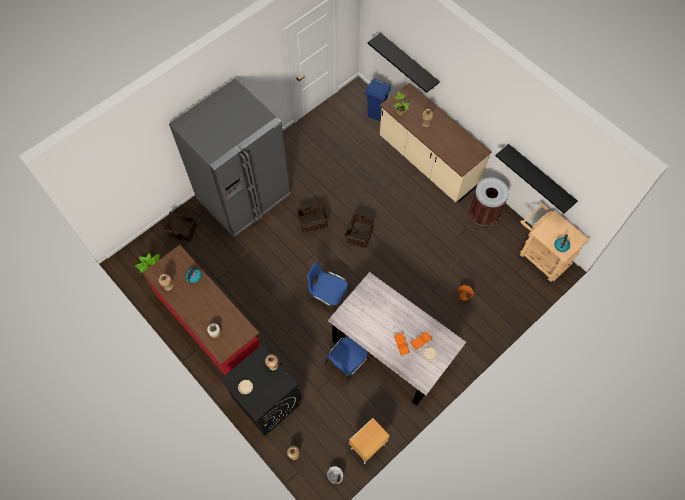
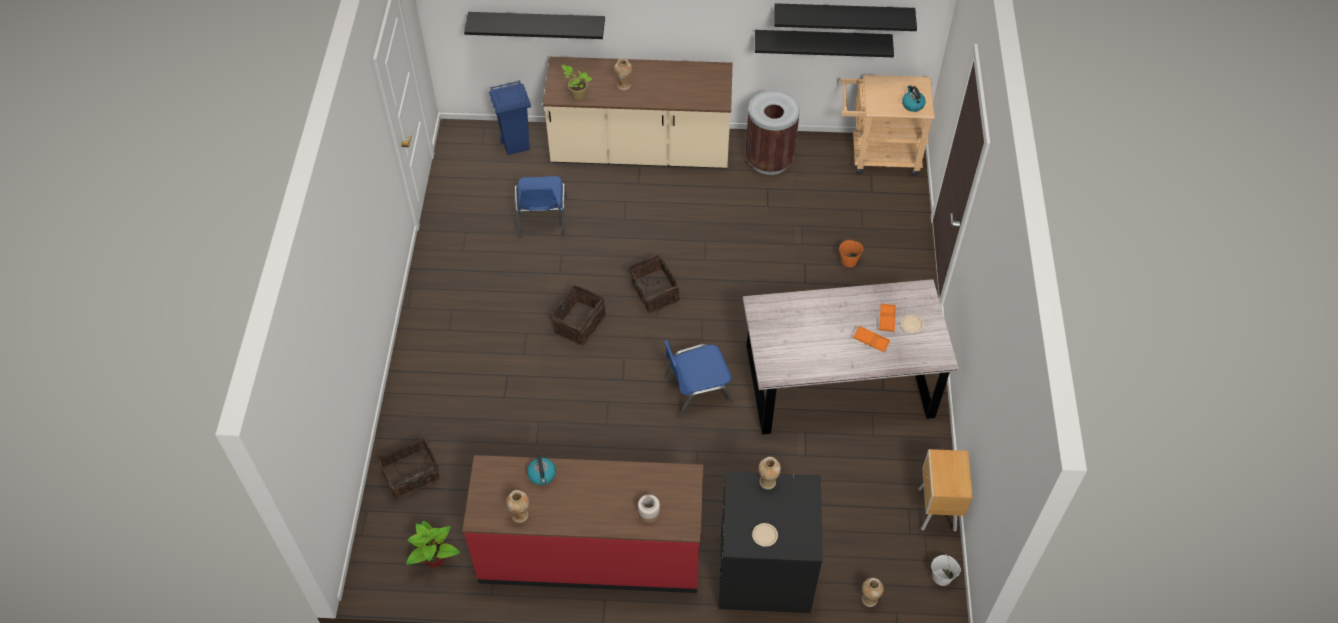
camera: 45 degrees left, 10 degrees down
(243, 197) = (451, 367): grey fridge -> none
(346, 363) = (806, 444): blue chair -> blue chair (542, 218)
(555, 171) = (843, 16): none -> black shelf

